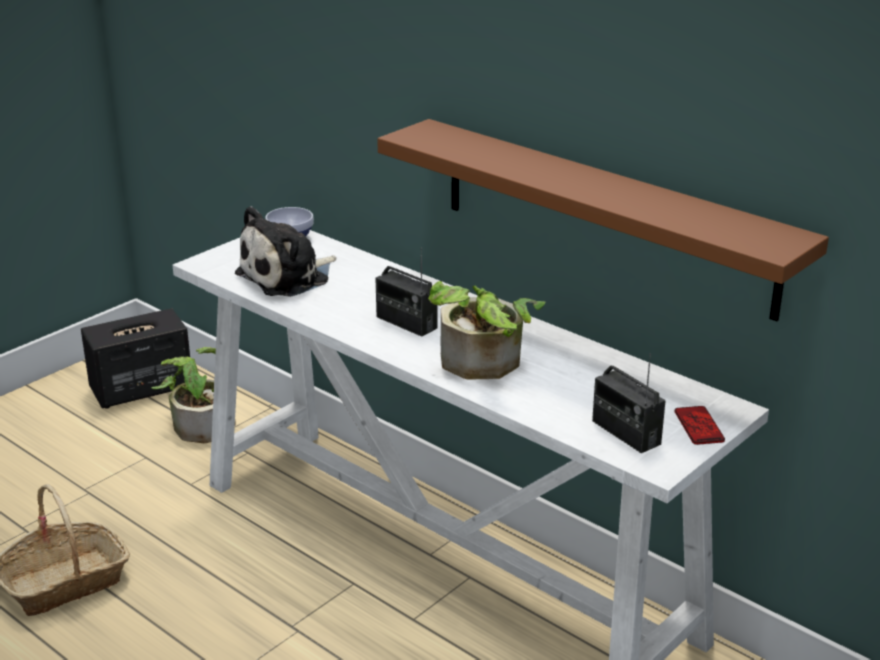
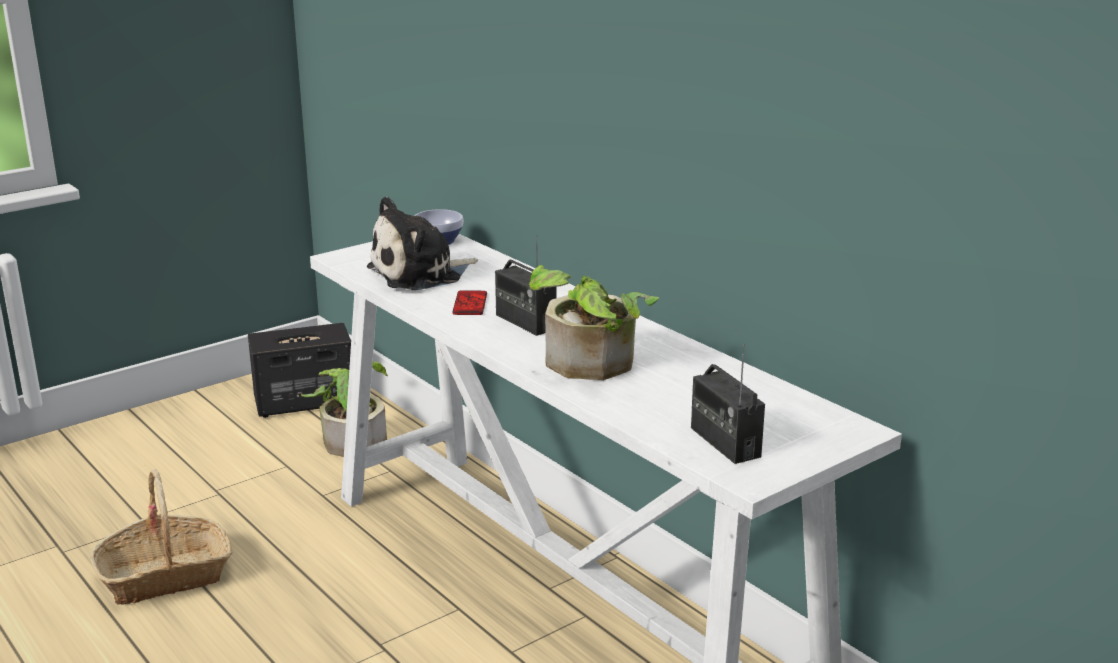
camera: 10 degrees right, 5 degrees down
(604, 215) = (737, 210): brown shelf -> none
(699, 426) = (812, 443): phone -> phone (470, 304)

